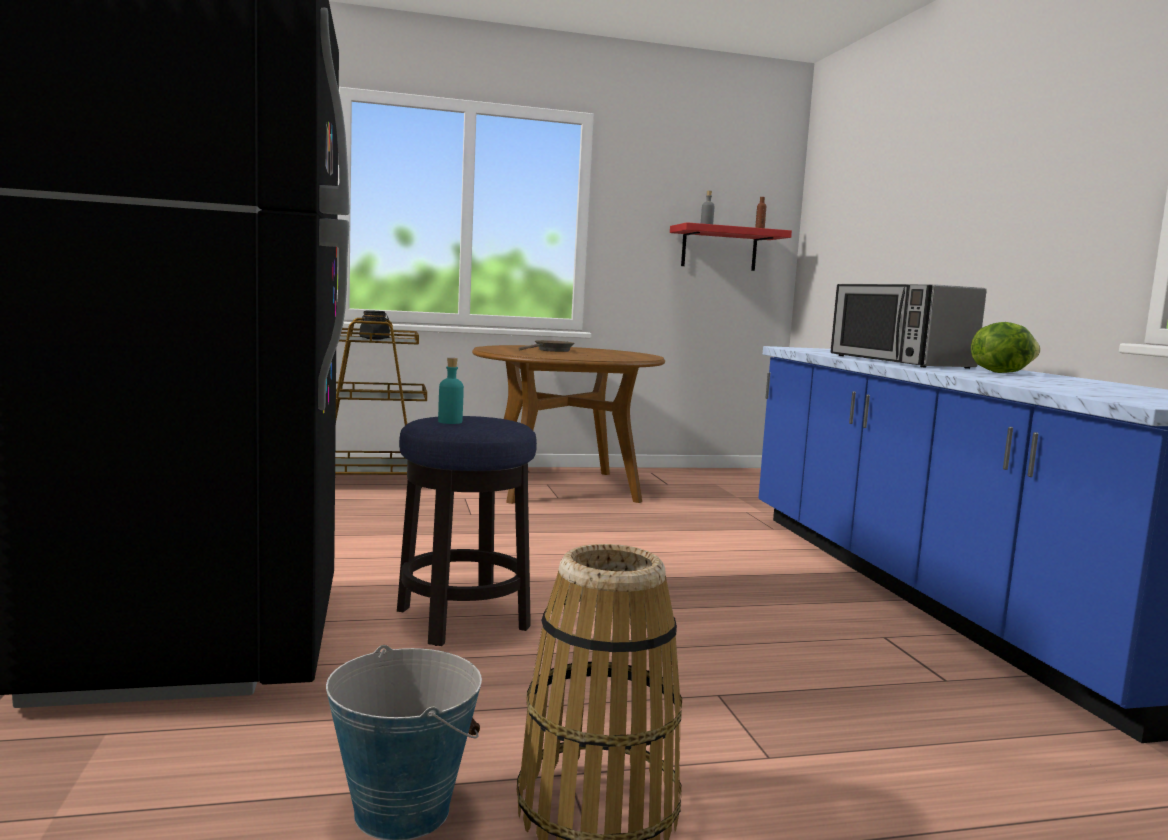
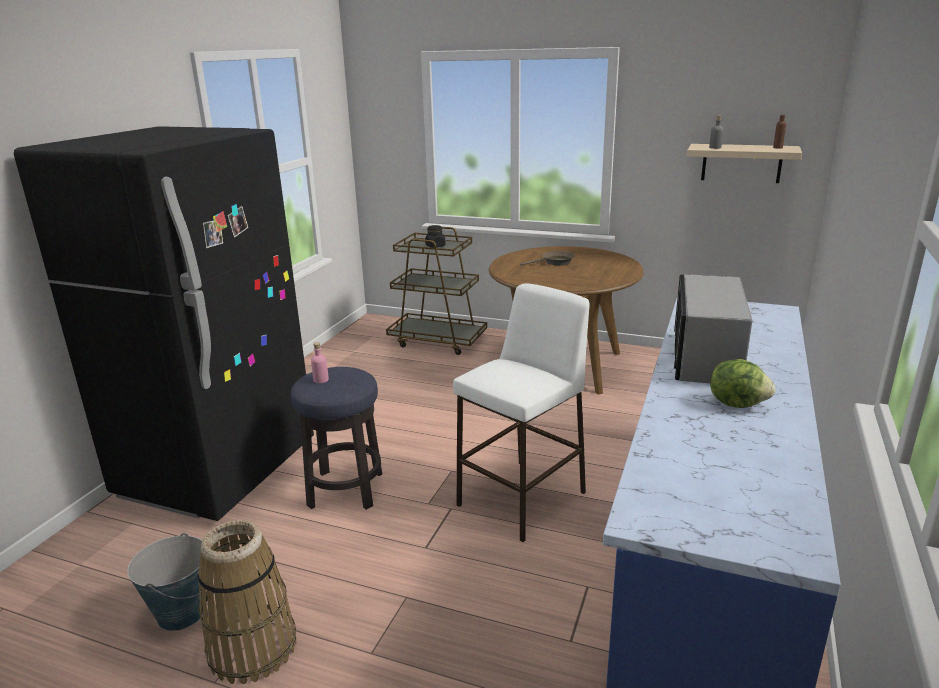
camera: 35 degrees right, 15 degrees up
(450, 422) = (321, 380): turquoise bottle -> pink bottle
(700, 587) = (522, 498): none -> white stool
(719, 249) = (741, 163): red shelf -> beige shelf

